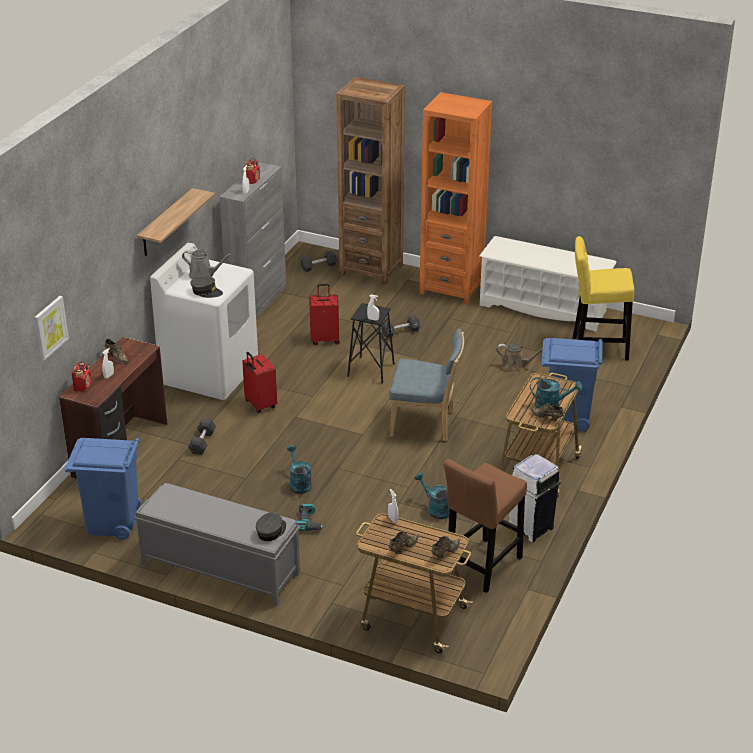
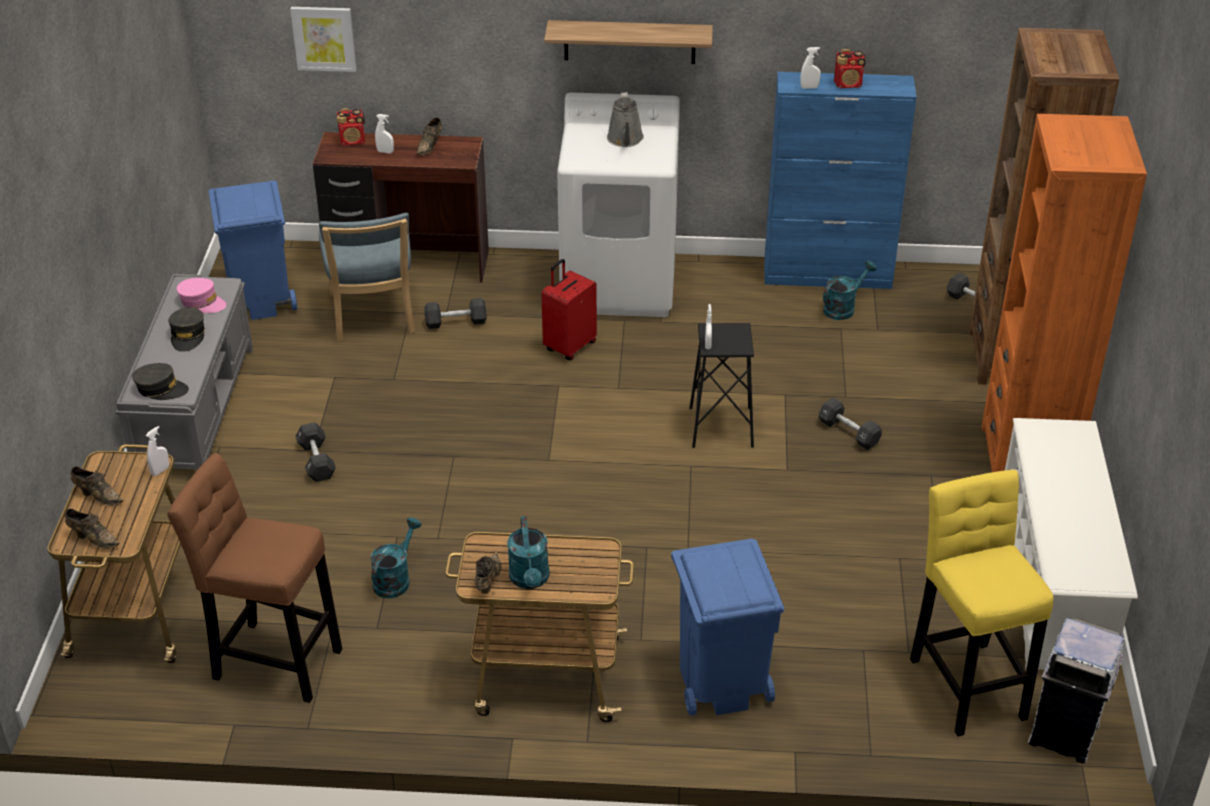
camera: 70 degrees right, 5 degrees up
(182, 502) = (202, 302): none -> pink cap
(206, 292) = (583, 152): grey cap -> grey cap (188, 335)
(258, 302) = (828, 275): grey cabinet -> blue cabinet
(299, 483) = (402, 429): turquoise watering can -> turquoise watering can (843, 308)
(308, 523) = (316, 461): power drill -> black dumbbell
(325, 339) = (774, 362): red suitcase -> none
(425, 424) = (609, 519): blue chair -> blue chair (372, 317)
(515, 367) = (834, 587): brown watering can -> none
(531, 527) = (390, 698): white trash can -> white trash can (1065, 734)

